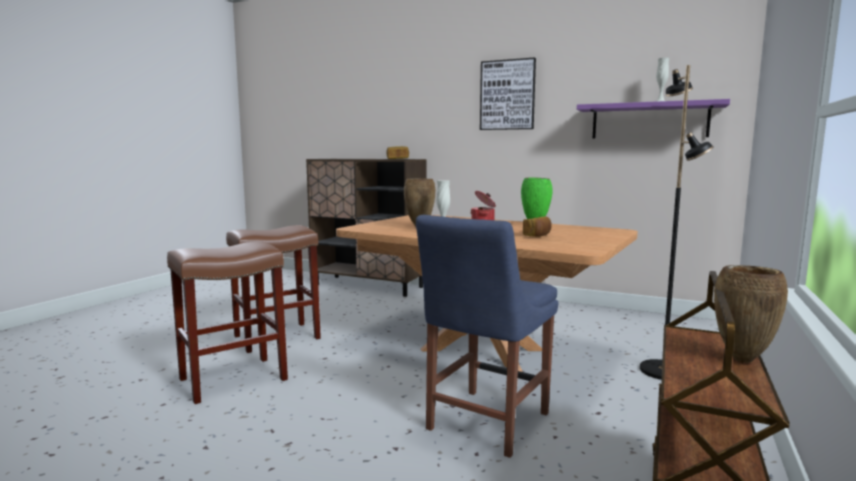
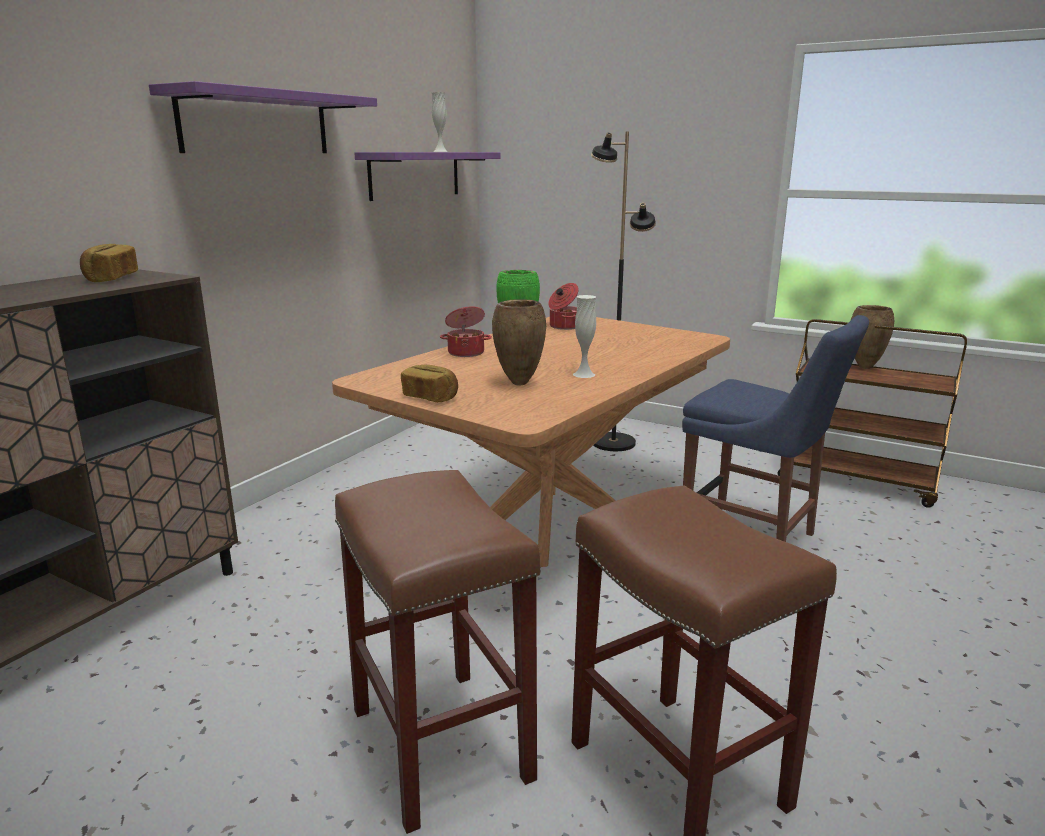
camera: 85 degrees left, 10 degrees up
(507, 95) = (256, 123): picture -> purple shelf
(537, 236) = (611, 342): bread -> bread (430, 397)
(580, 230) = (564, 326): none -> cooking pot

